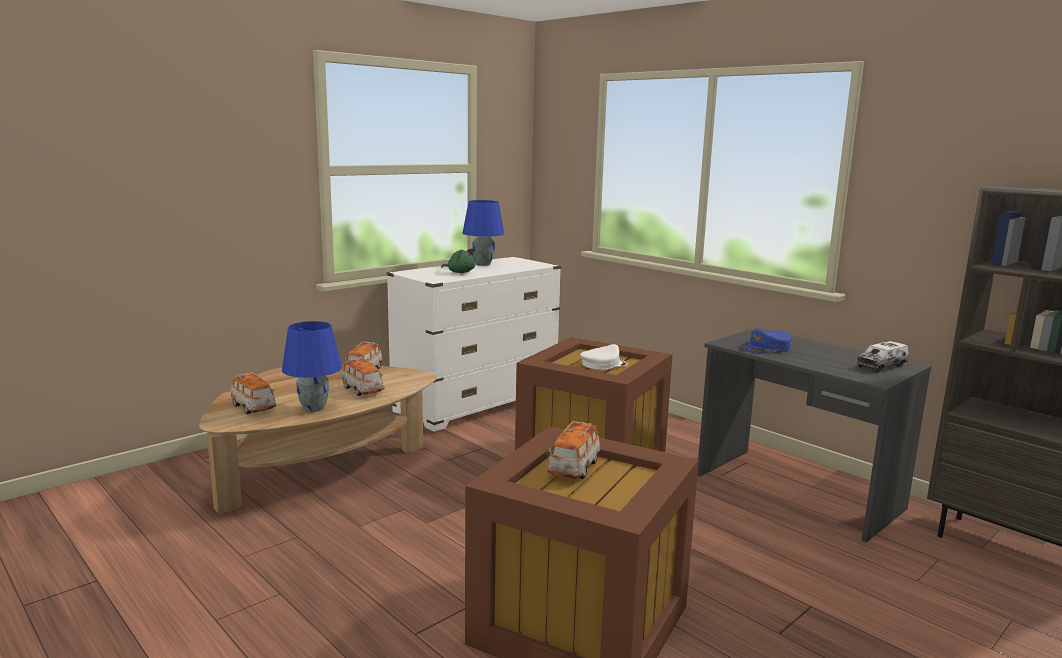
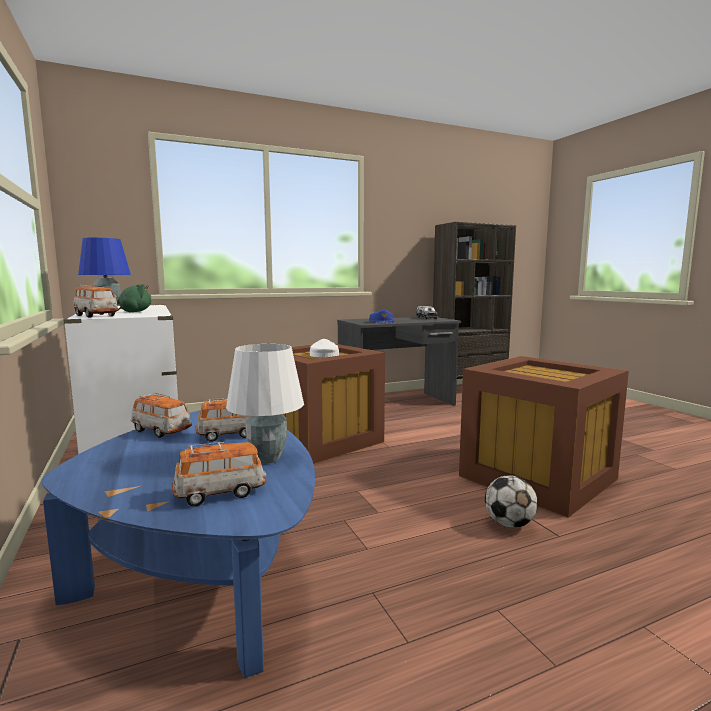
camera: 70 degrees left, 5 degrees down
(314, 409) = (268, 458): blue table lamp -> white table lamp
(322, 471) = (205, 565): brown coffee table -> blue coffee table
(430, 599) = (509, 524): none -> football
(573, 469) = (528, 375): toy car -> toy car (96, 316)

